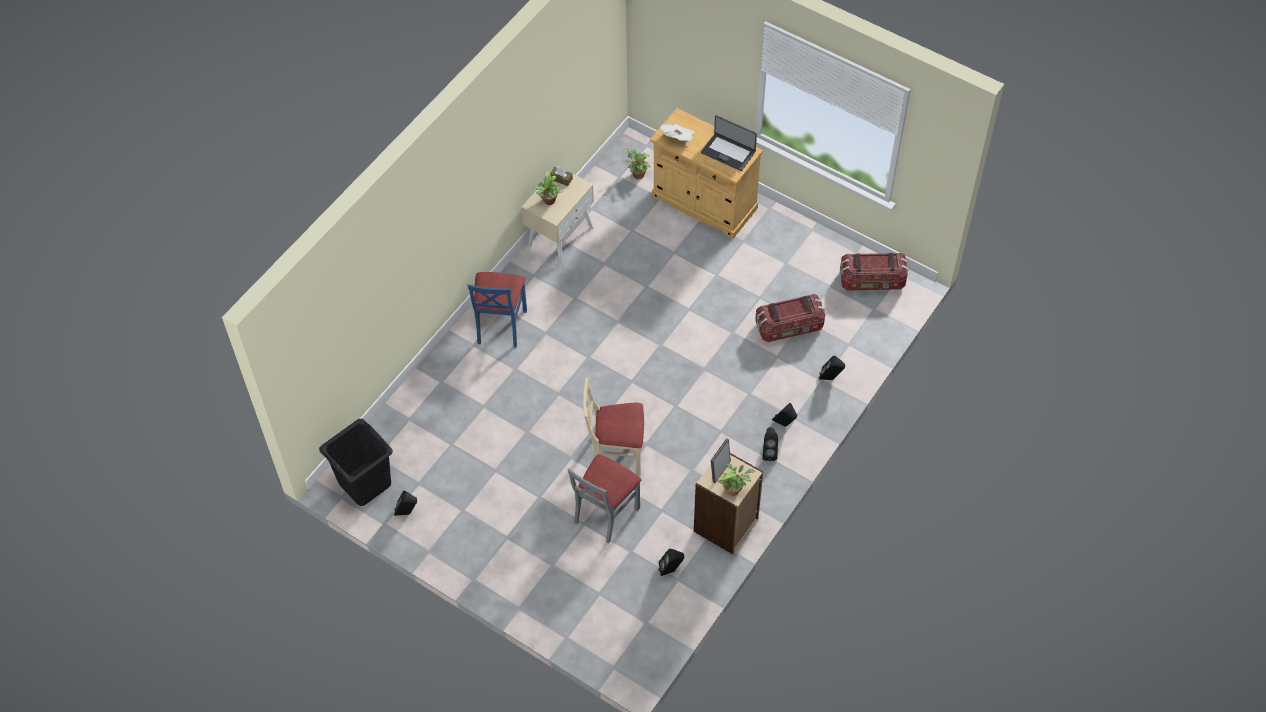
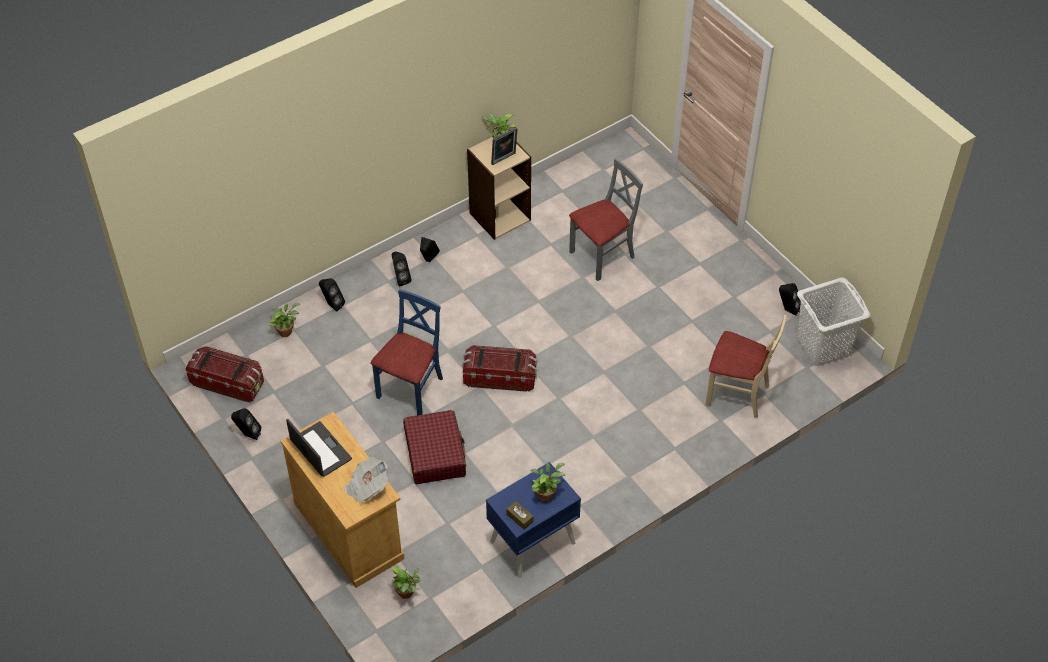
camera: 160 degrees left, 5 degrees down
(364, 483) = (823, 347): black laundry basket -> white laundry basket
(500, 326) = (638, 459): blue chair -> blue chair (411, 389)
(560, 236) = (532, 542): beige nightstand -> blue nightstand
(616, 454) = (571, 301): beige chair -> beige chair (737, 394)
(669, 278) = (435, 453): none -> red suitcase
(671, 570) = (564, 198): black speaker -> black speaker (248, 434)
(789, 327) = (340, 364): storage box -> storage box (500, 377)
(854, 341) = (286, 331): none -> potted plant

